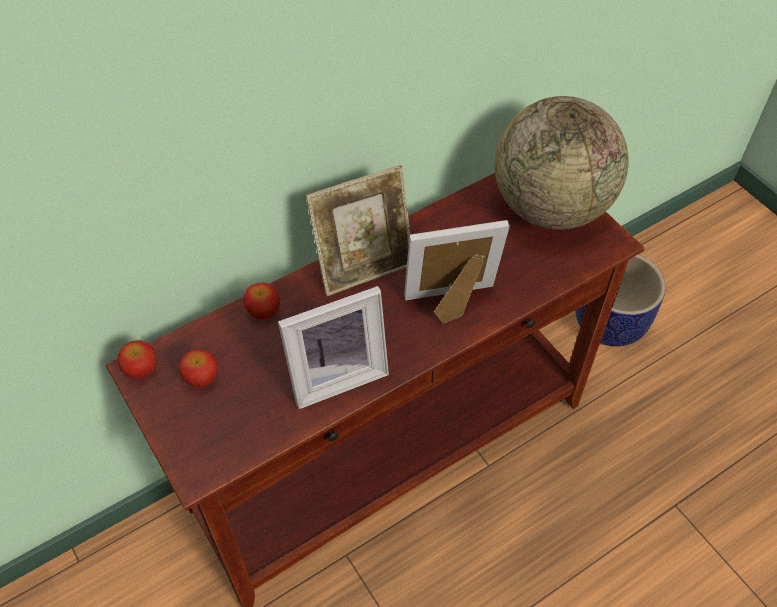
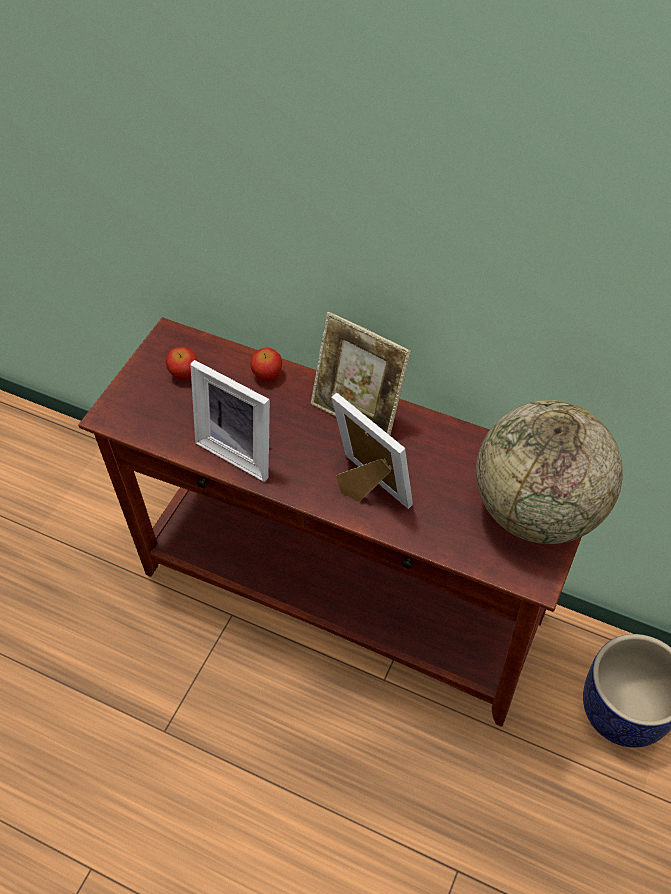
camera: 60 degrees right, 0 degrees up
(142, 370) = (169, 338): apple -> none

